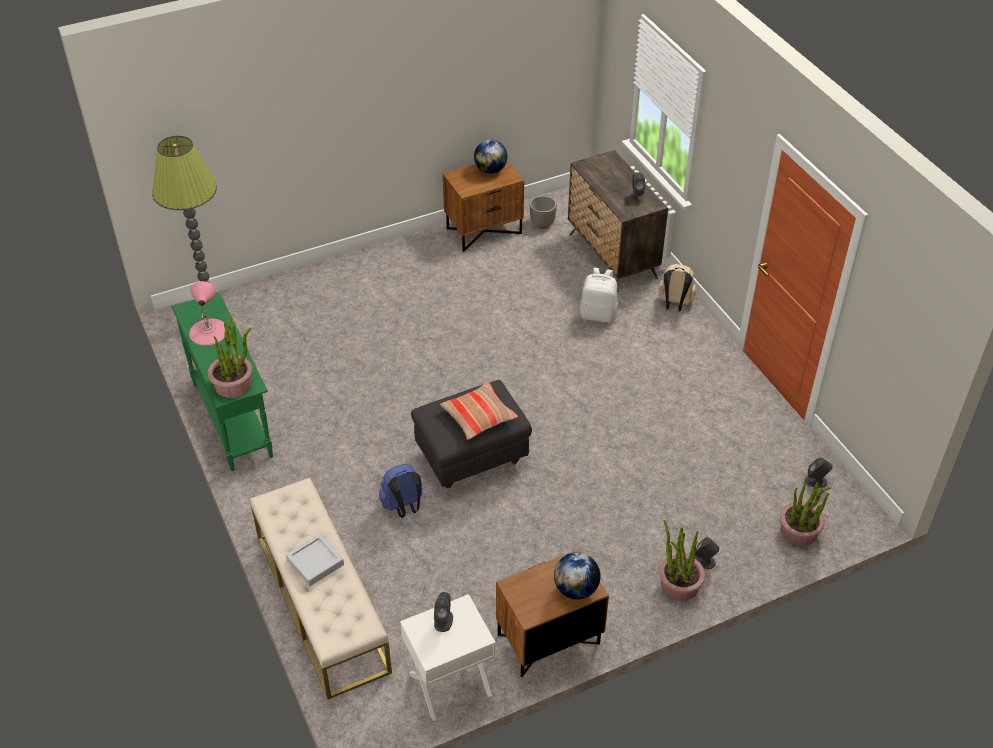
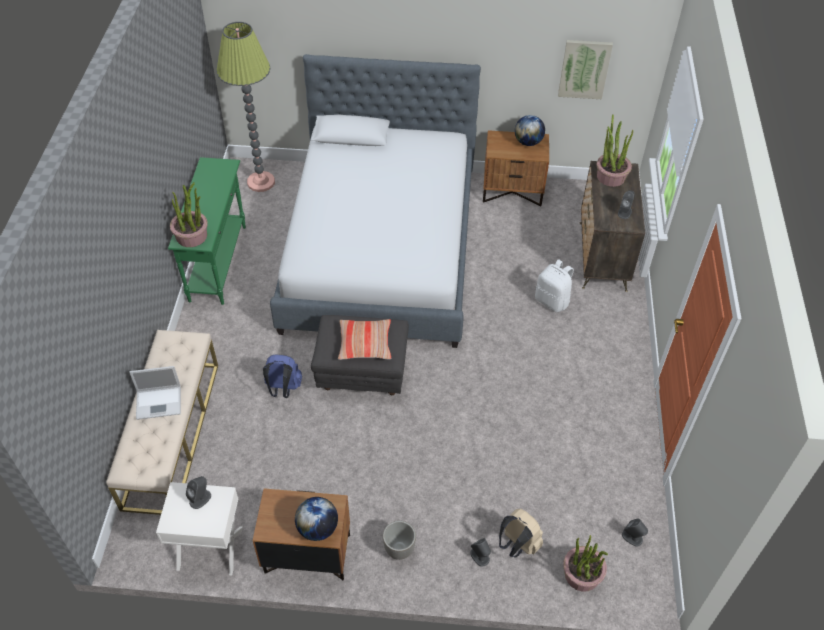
camera: 30 degrees right, 5 degrees up
(208, 331) = (208, 187): pink table lamp -> none
(315, 562) = (159, 402): grey tray -> laptop
(396, 336) = (381, 249): none -> bed
(527, 74) = (584, 69): none -> picture
(542, 224) = (563, 205): planter -> planter (399, 550)
(674, 304) = (624, 320): beige backpack -> beige backpack (517, 545)
(679, 585) = (444, 565): potted plant -> potted plant (611, 176)

